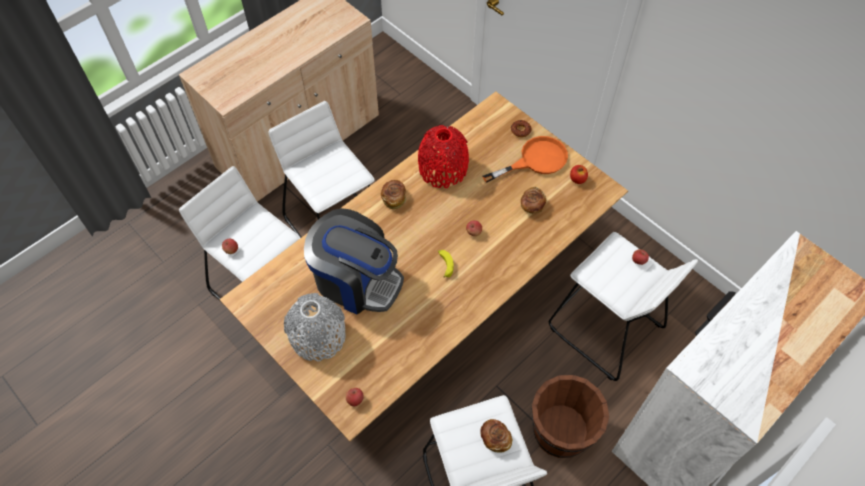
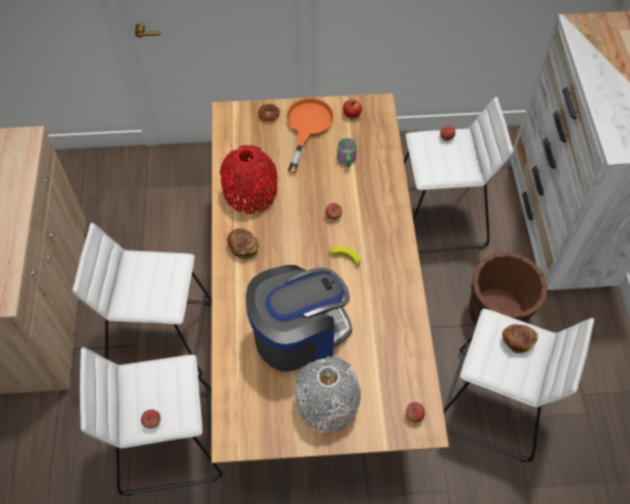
camera: 50 degrees left, 0 degrees up
(532, 205) = (346, 160): bread -> mug

